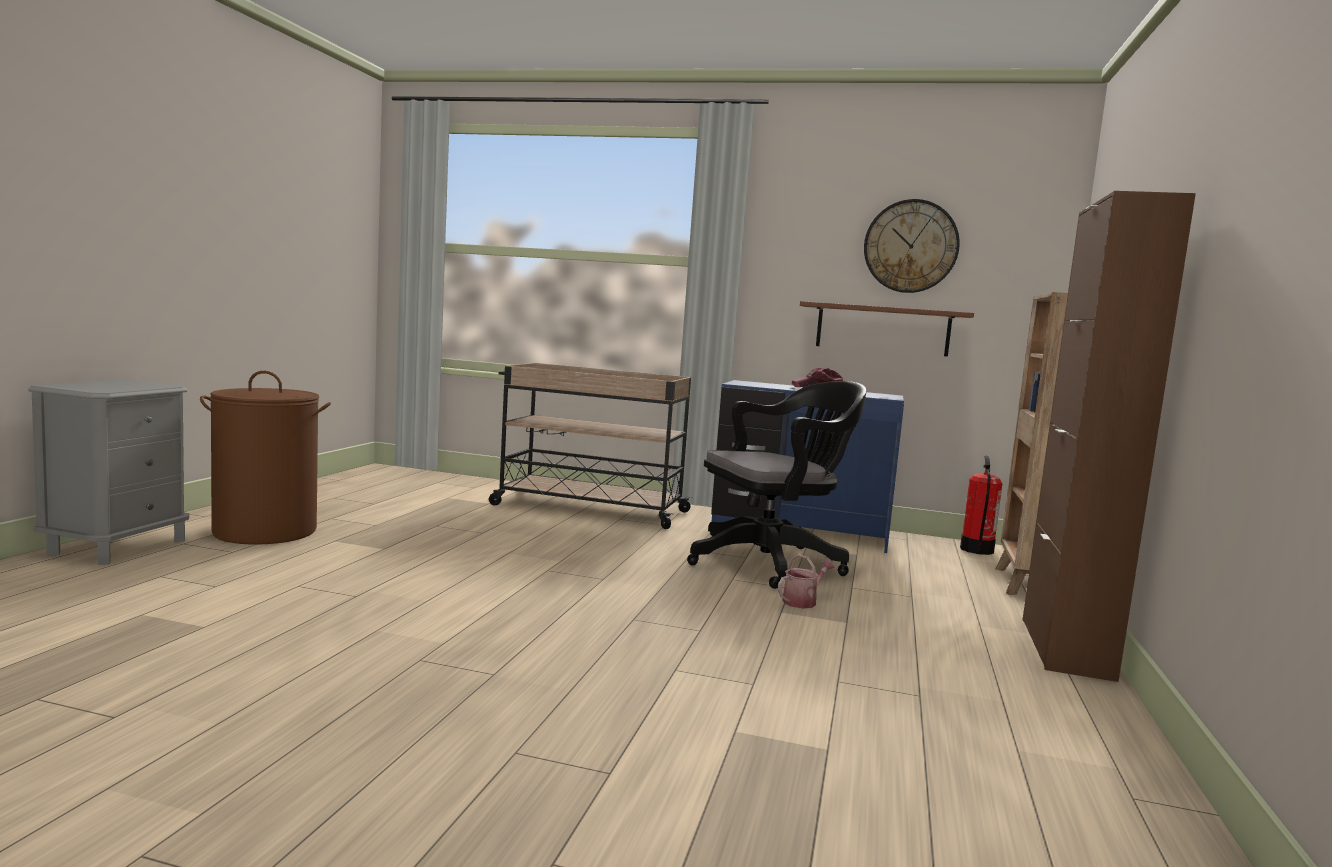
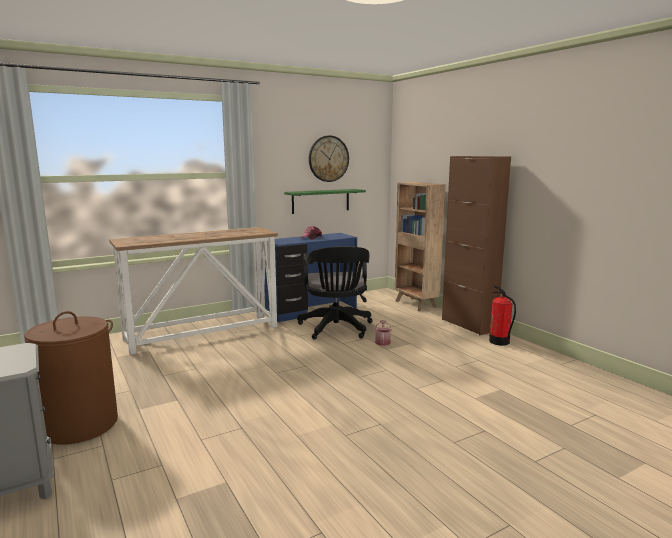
camera: 45 degrees left, 5 degrees up
(588, 508) = (203, 333): beige cart -> console table
(772, 562) = (336, 329): black office chair -> black office chair turned 150 degrees clockwise
(882, 329) = (321, 201): brown shelf -> green shelf
(976, 550) = (374, 295): fire extinguisher -> fire extinguisher (499, 342)

